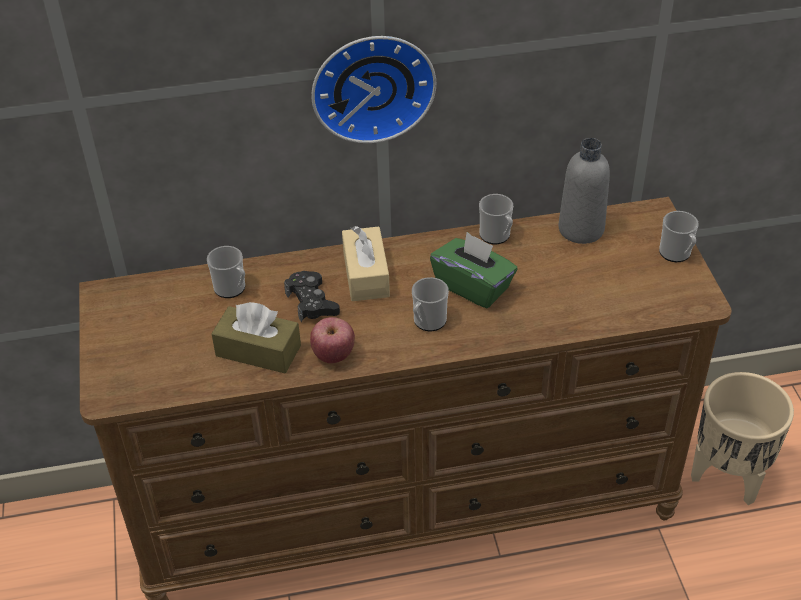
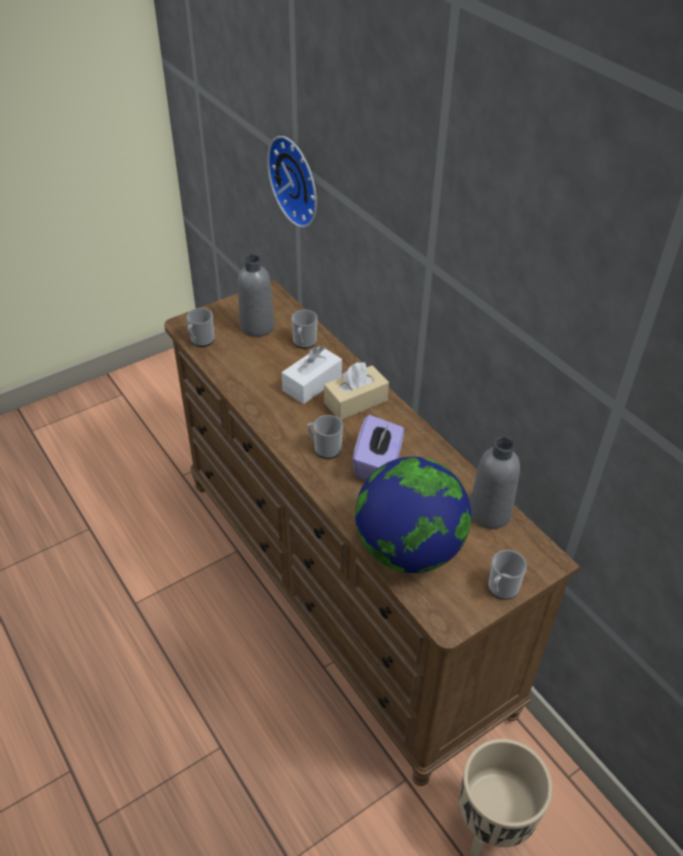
camera: 65 degrees right, 0 degrees up
(167, 323) = (257, 326): none -> grey bottle
(258, 351) = (253, 373): brown tissue box -> none
(312, 302) = (312, 383): black game controller -> white tissue box
(333, 355) = (267, 410): apple -> none
(372, 85) = (418, 275): wall clock -> wall clock (298, 180)
(473, 286) = (378, 463): green tissue box -> purple tissue box
(497, 236) = (444, 461): mug -> mug (201, 341)
(603, 300) = (409, 549): none -> globe

